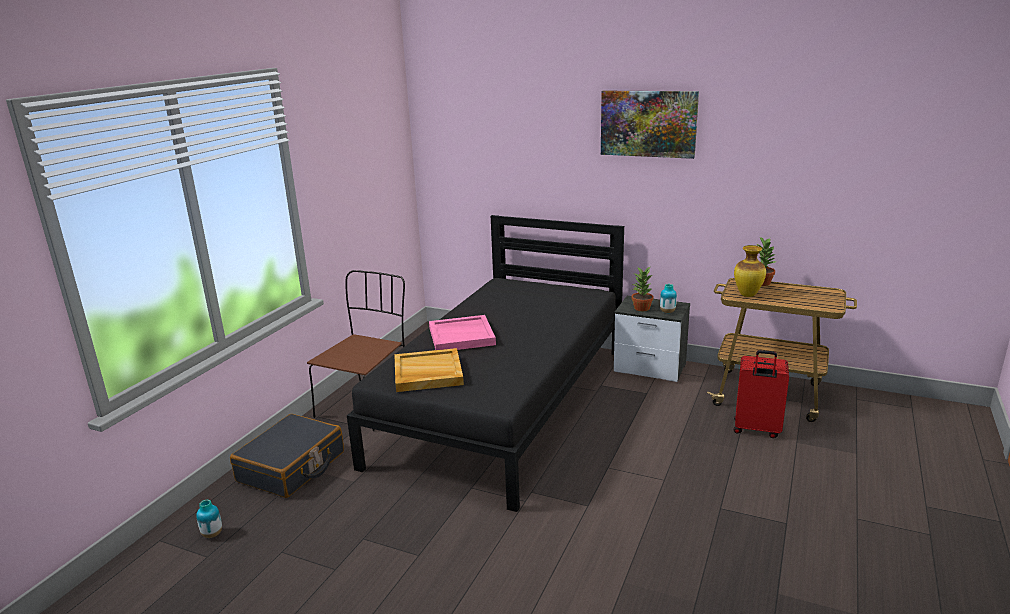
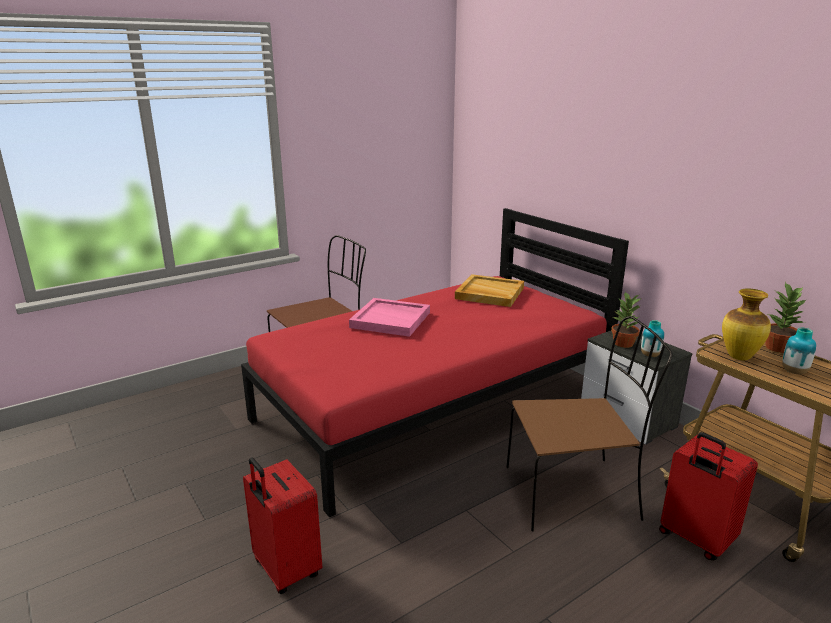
camera: 30 degrees right, 0 degrees up
(212, 534) = (100, 432): vase -> vase (794, 372)
(292, 467) = (209, 399): black suitcase -> none
(427, 373) = (315, 344): beige tray -> beige tray (489, 293)
(505, 404) = (435, 406): black bed -> red bed
(526, 558) = (285, 570): none -> red suitcase
(648, 123) = (674, 114): picture -> none
(664, 429) = (574, 492): none -> brown chair

